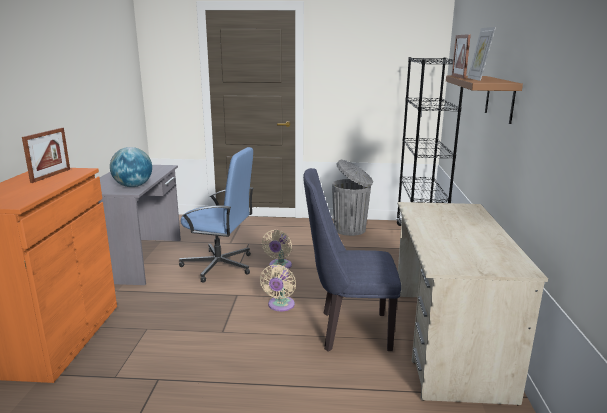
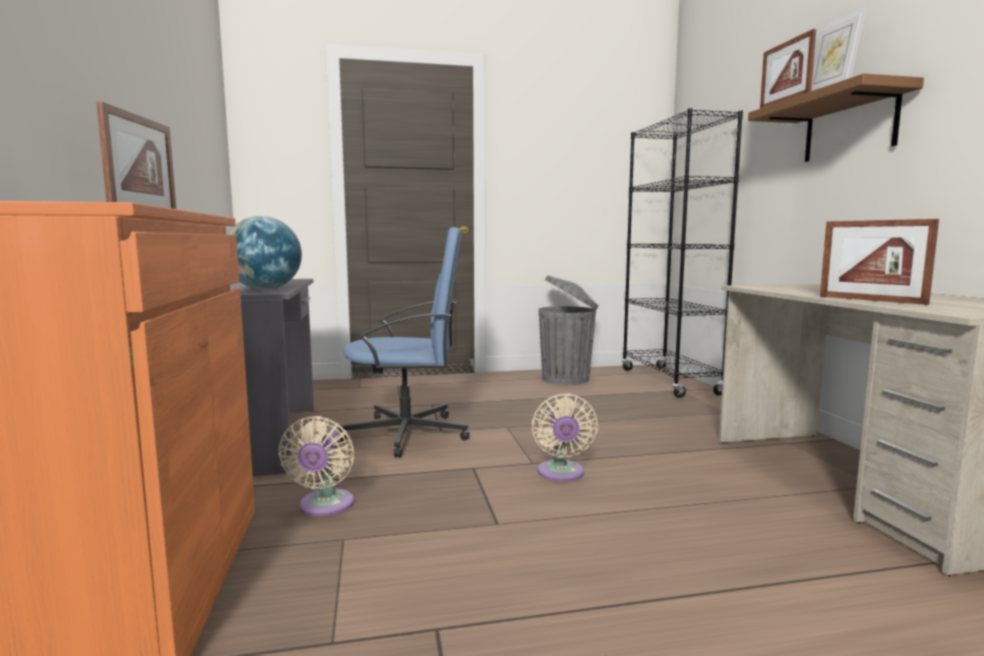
camera: 15 degrees left, 10 degrees down
(279, 266) = (507, 425): beige fan -> beige fan (324, 506)
(348, 331) = (705, 493): blue chair -> none
(433, 240) = (870, 300): none -> picture frame

